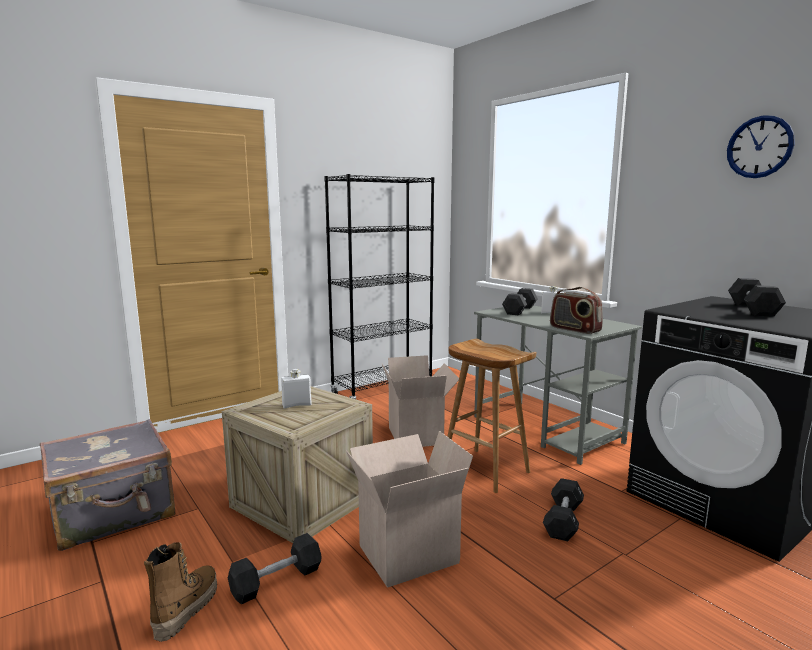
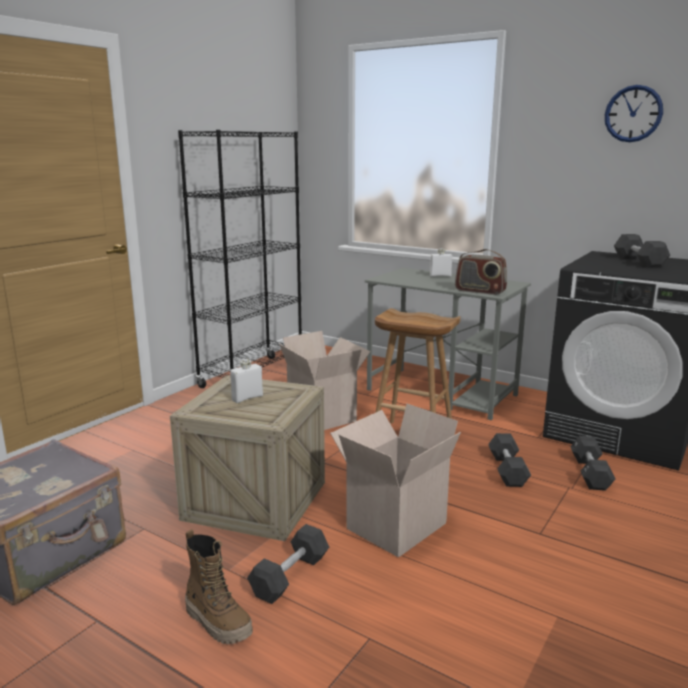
camera: 20 degrees left, 5 degrees up
(186, 609) = (218, 622): boot -> boot turned 135 degrees clockwise
(520, 310) = (407, 275): black dumbbell -> black dumbbell (590, 473)

